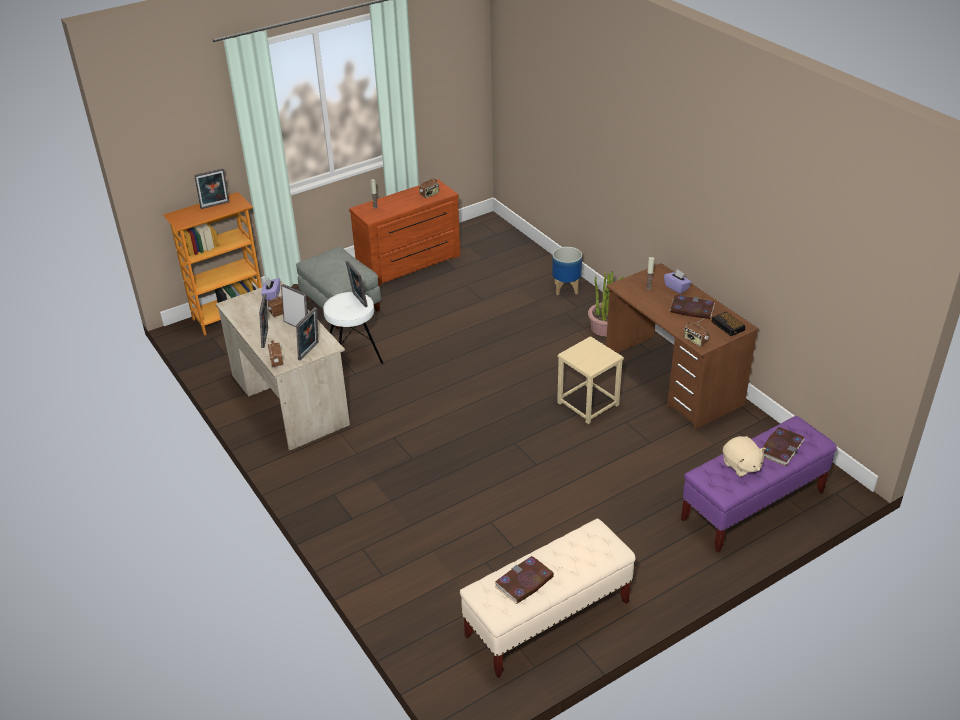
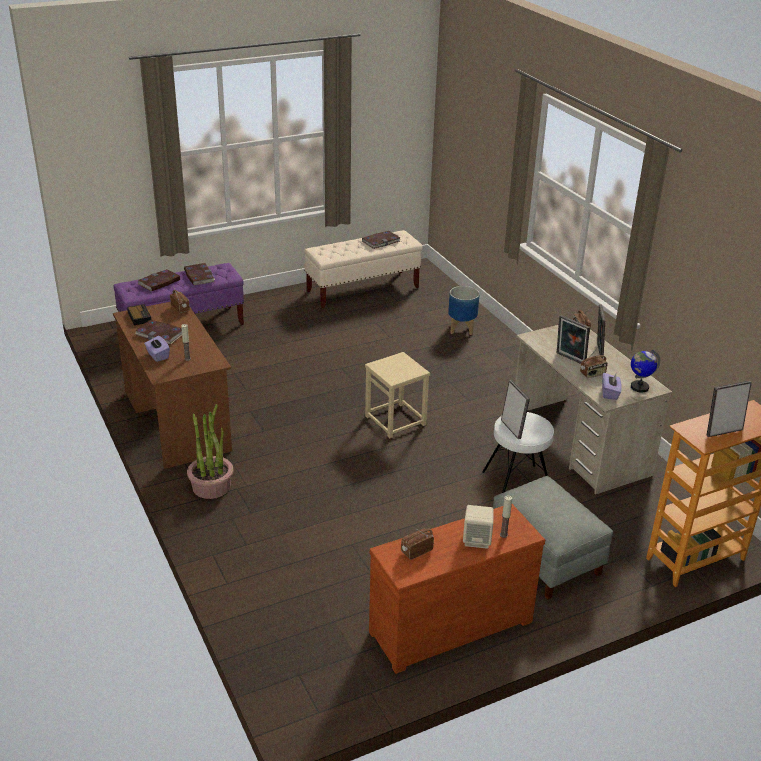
camera: 175 degrees left, 5 degrees down
(243, 304) = (639, 387): none -> globe
(310, 351) = (550, 335): picture frame -> none
(392, 203) = (477, 540): none -> beige speaker
(566, 288) = (232, 548): planter -> planter (461, 329)
(587, 404) = (274, 409): beige stool -> beige stool (396, 420)
(741, 466) = (199, 276): beige plush toy -> book

